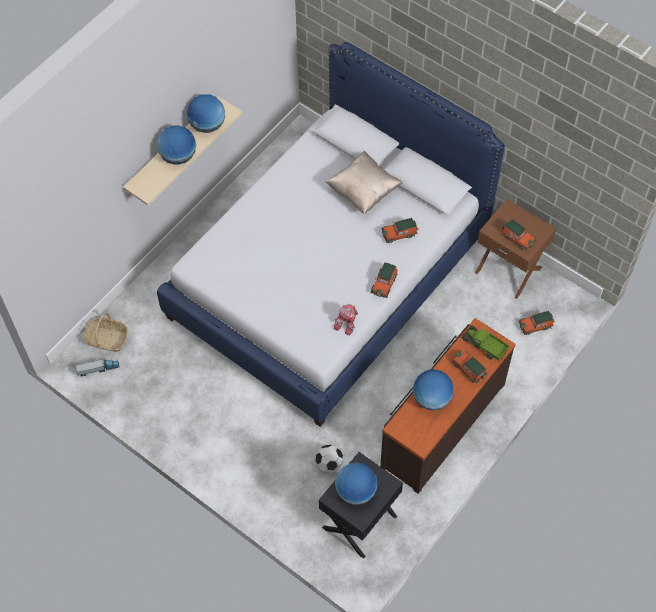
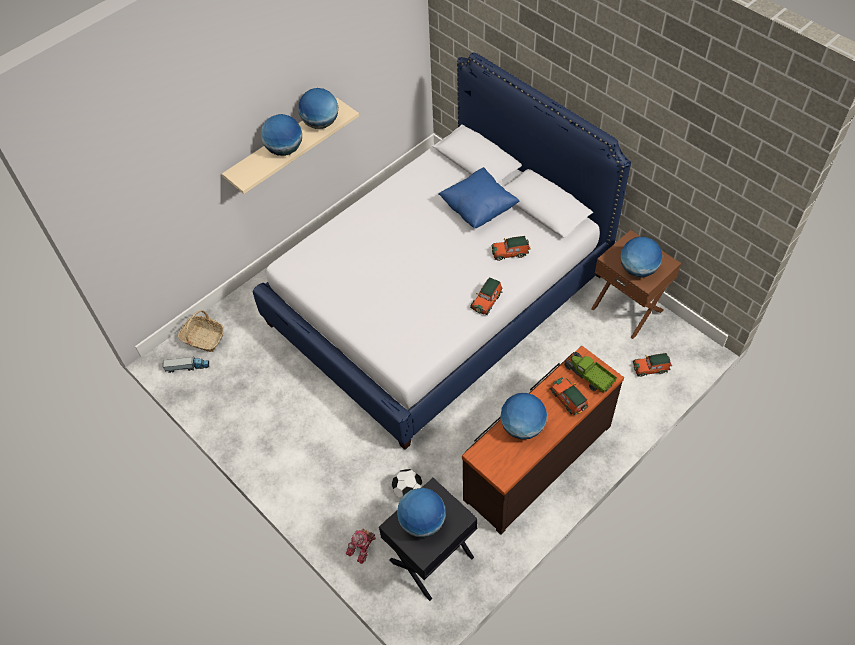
camera: 10 degrees right, 5 degrees down
(347, 322) = (441, 336): toy robot -> toy robot (362, 547)
(363, 191) = (478, 209): beige pillow -> blue pillow
(517, 238) = (637, 269): toy car -> globe

